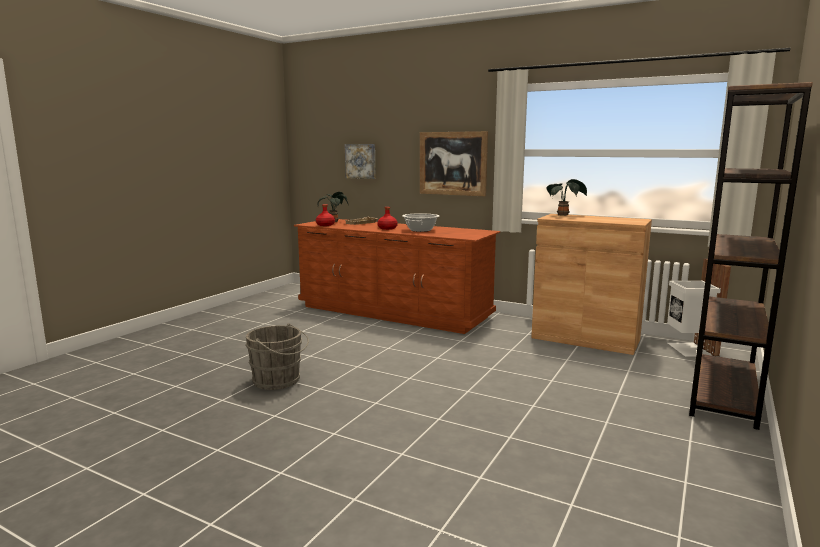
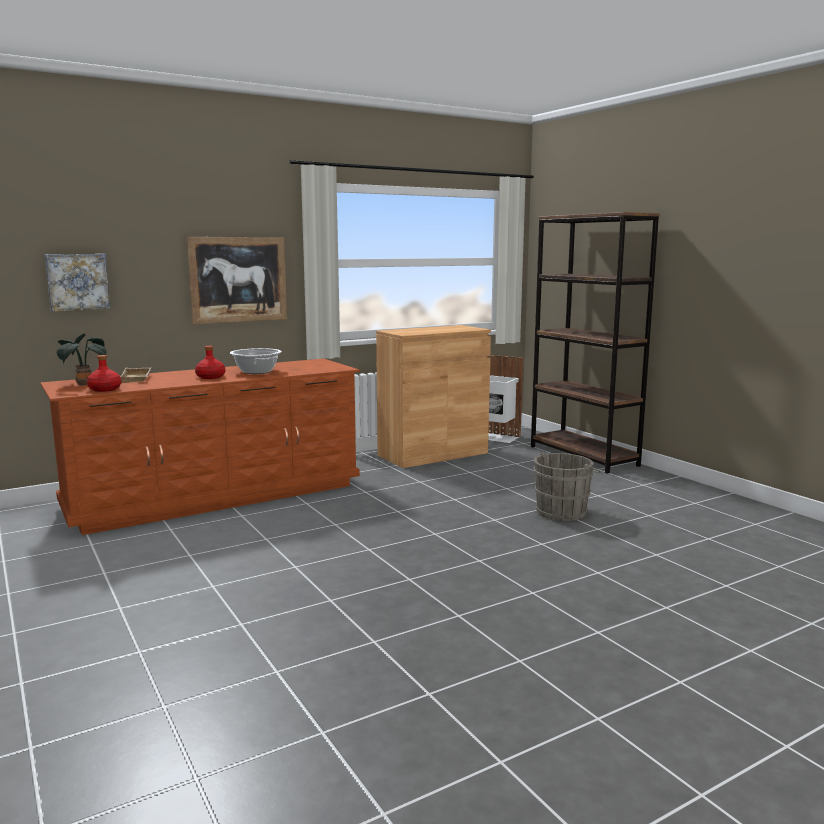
camera: 60 degrees left, 0 degrees up
(279, 381) = (356, 597): grey bucket -> grey bucket (563, 511)
(564, 215) = (398, 330): potted plant -> none

